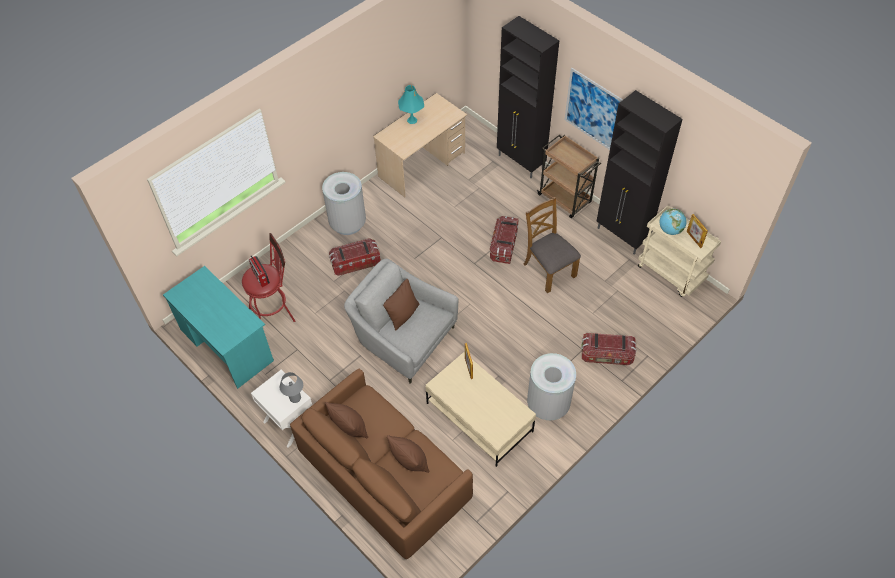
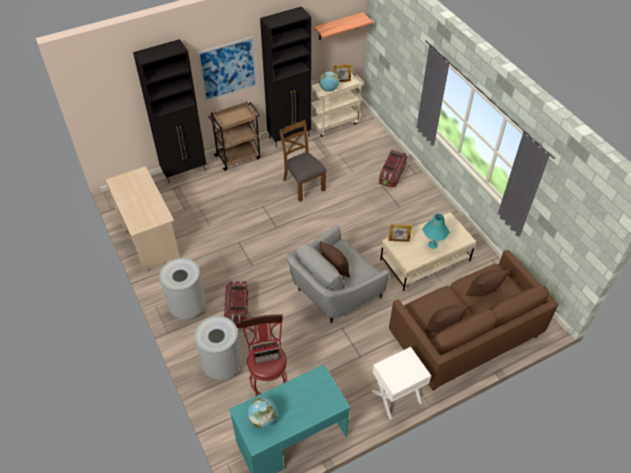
camera: 75 degrees left, 5 degrees down
(199, 292) = (263, 418): none -> globe
(295, 398) = (408, 358): grey table lamp -> none
(412, 120) = (128, 203): turquoise table lamp -> turquoise table lamp (432, 244)
(504, 246) = (267, 204): storage box -> none
(548, 270) = (303, 184): brown chair -> brown chair turned 75 degrees clockwise
(548, 404) = (424, 218): grey trash can -> grey trash can (222, 365)
(722, 181) = (338, 26): none -> shelf

